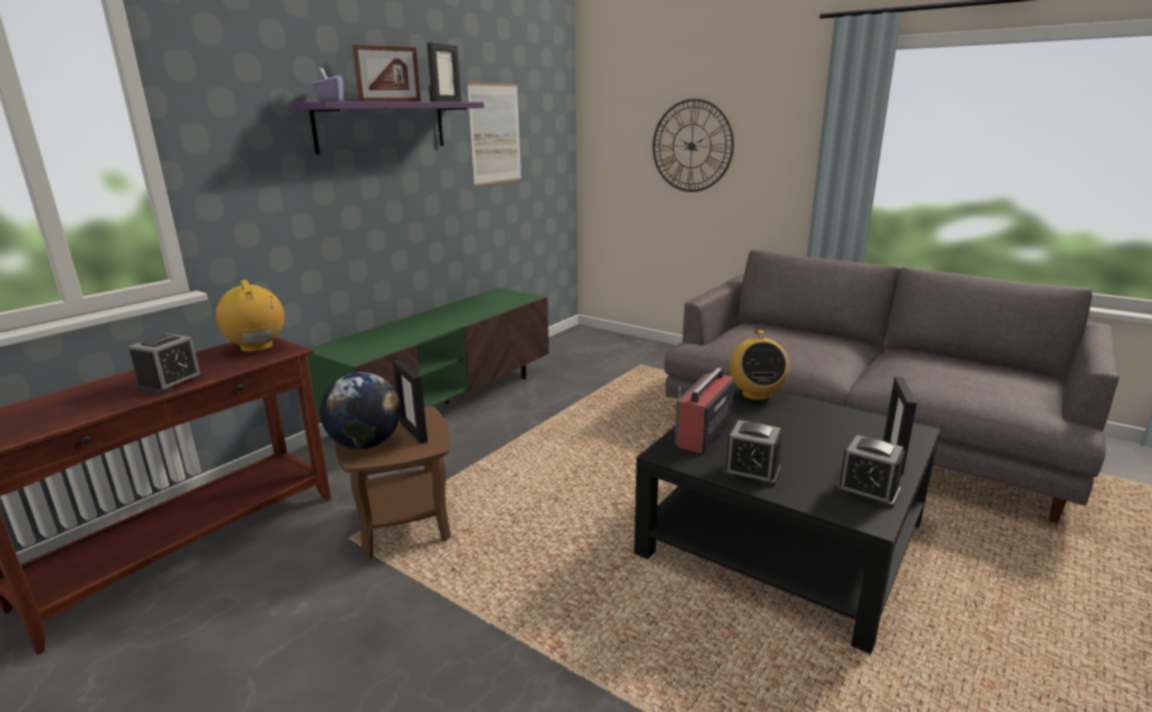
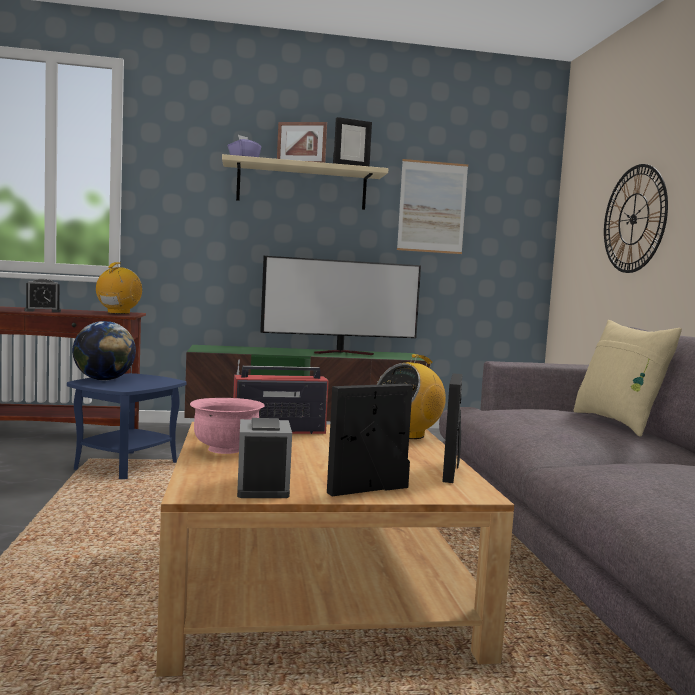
camera: 45 degrees right, 15 degrees down
(382, 126) = (302, 186): purple shelf -> beige shelf
(404, 523) = (126, 465): brown side table -> blue side table
(414, 431) = (139, 383): picture frame -> picture frame (451, 471)
(464, 309) = (343, 353): none -> television
(751, 472) = (226, 449): alarm clock -> pink bowl
(782, 538) = (317, 590): black coffee table -> beige coffee table
(795, 330) = (617, 423): none -> beige pillow

